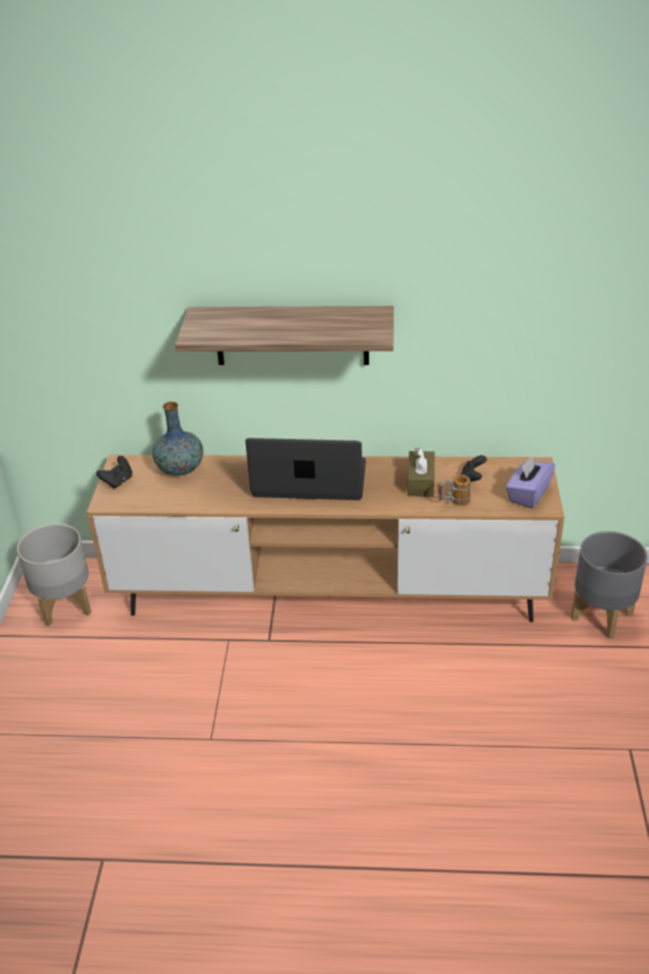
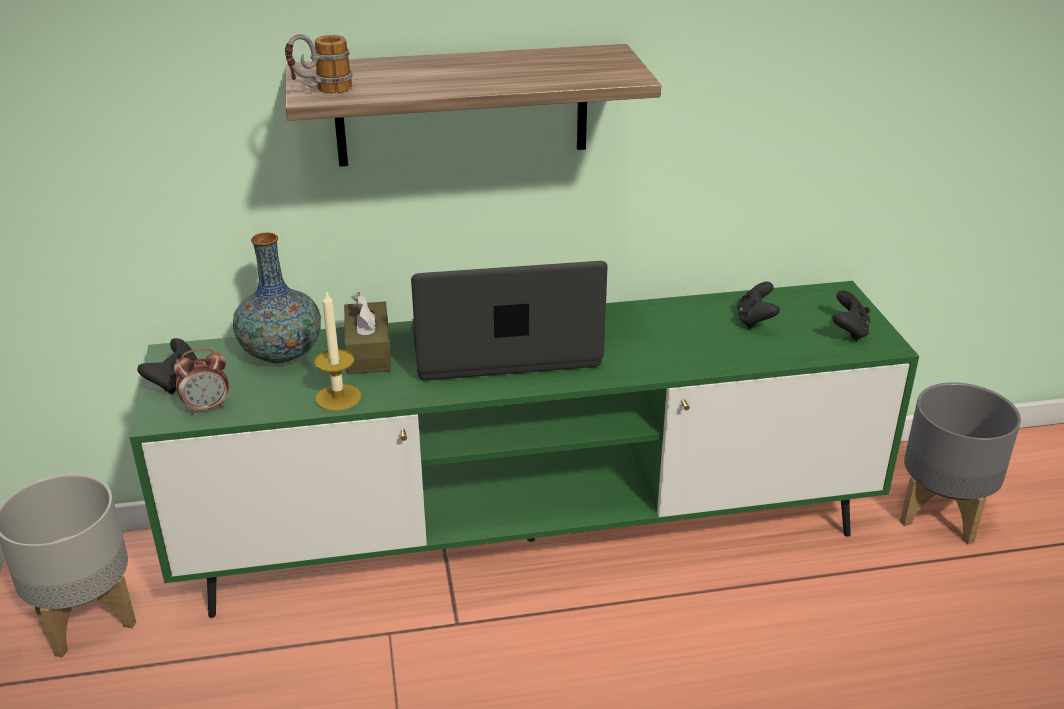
camera: 15 degrees left, 5 degrees down
(131, 499) = (207, 407): none -> alarm clock
(203, 502) = (338, 397): none -> candle
(329, 595) = (531, 539): brown tv stand -> green tv stand
(420, 482) = (680, 331): brown tissue box -> brown tissue box (368, 351)
(453, 503) = (745, 355): mug -> mug (321, 91)
(528, 494) = (849, 331): purple tissue box -> black game controller

